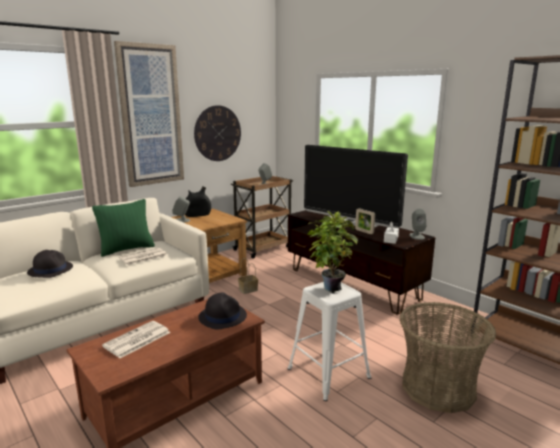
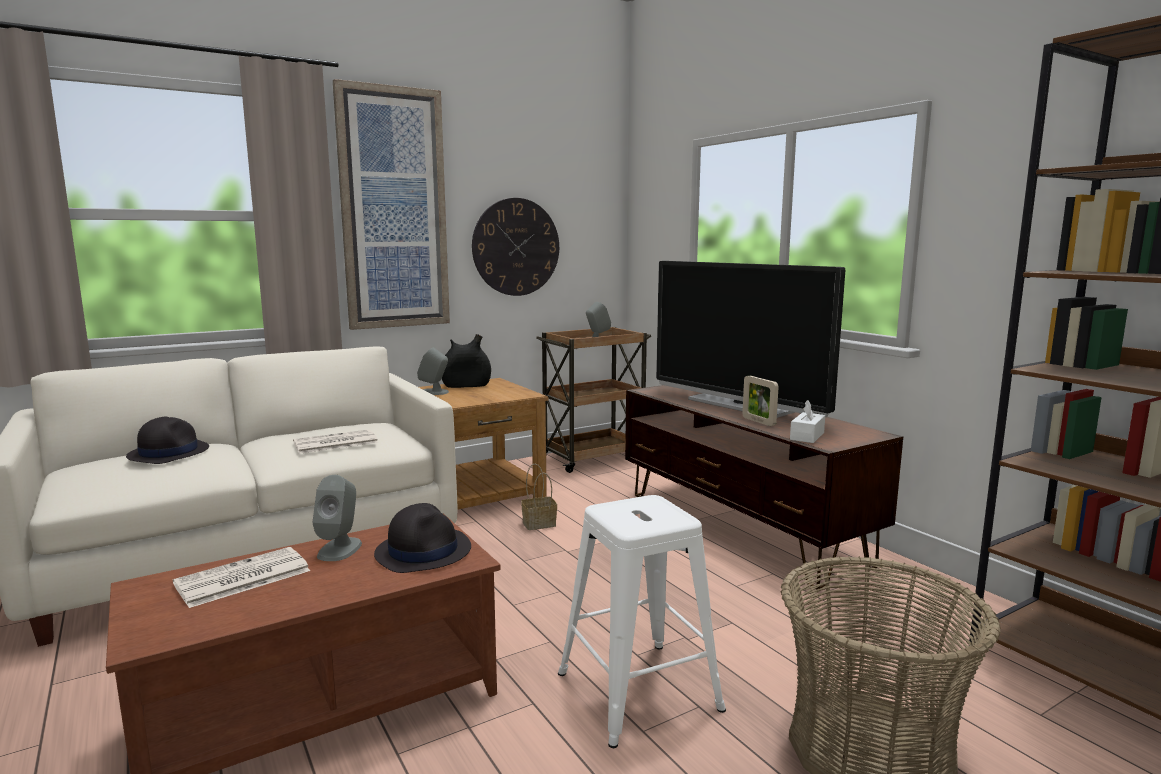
camera: 10 degrees right, 5 degrees down
(126, 249) = (317, 431): green pillow -> none
(330, 286) = (642, 507): potted plant -> none
(416, 236) = (863, 433): grey speaker -> grey speaker (340, 549)

